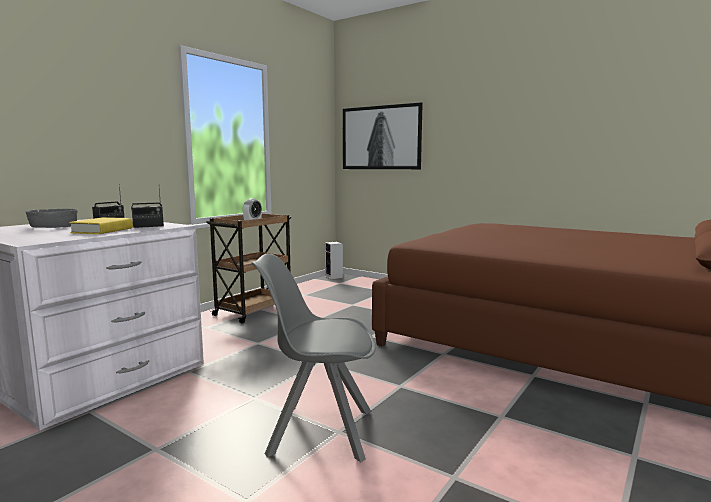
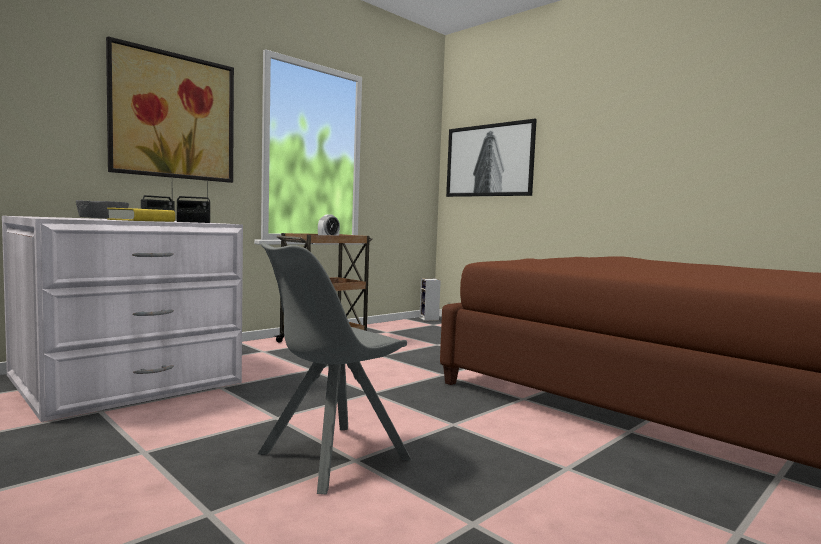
camera: 10 degrees right, 5 degrees down
(102, 117) = (173, 116): none -> picture
(319, 431) = (331, 457): grey chair -> grey chair turned 60 degrees counterclockwise

